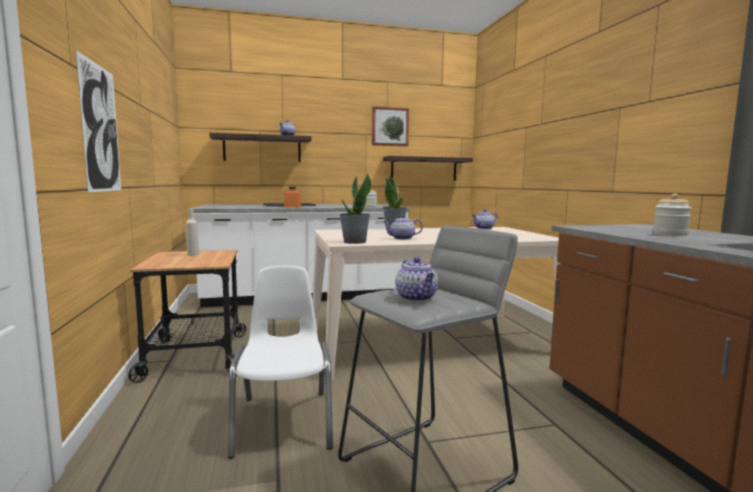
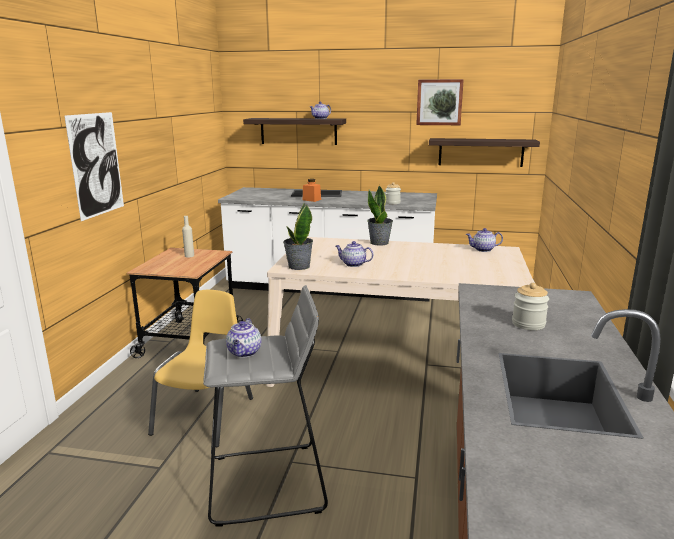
camera: 25 degrees right, 10 degrees up
(284, 421) = (205, 416): white chair -> yellow chair

